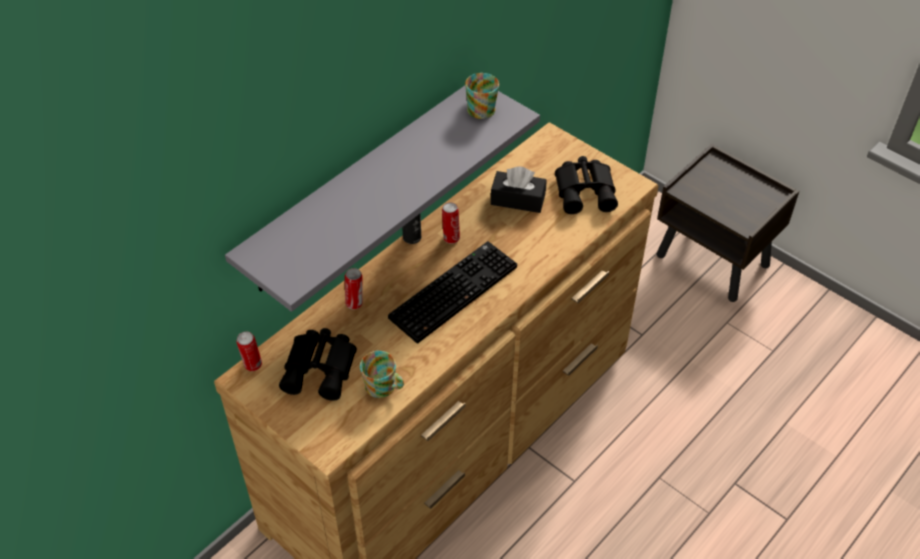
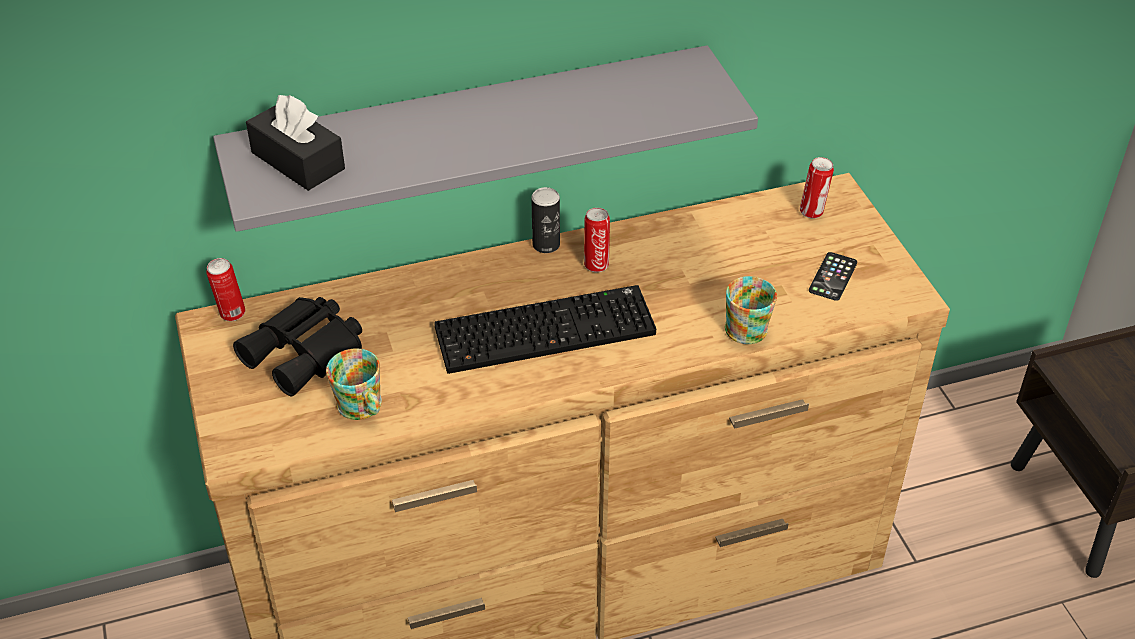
camera: 30 degrees right, 5 degrees down
(355, 303) = (410, 293): can -> can (812, 212)
(480, 107) = (681, 80): mug -> mug (747, 325)
(518, 199) = (725, 252): black tissue box -> black tissue box (298, 161)
(586, 191) = (833, 277): black binoculars -> phone

